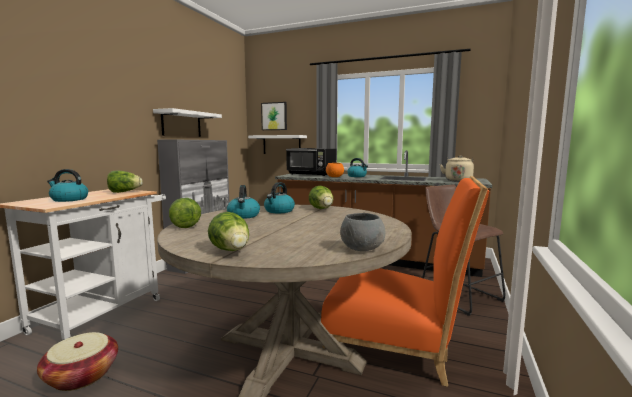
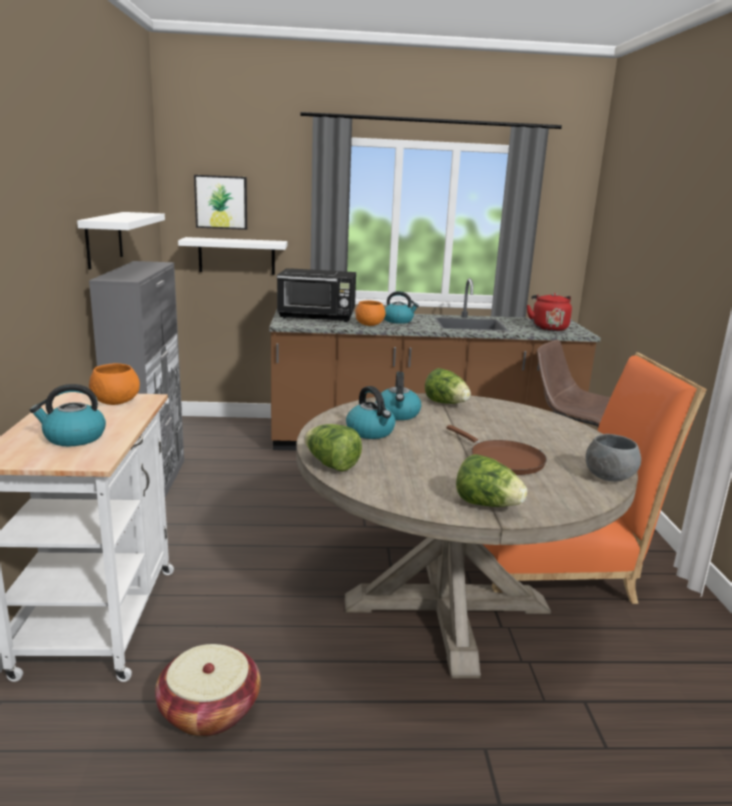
camera: 25 degrees left, 10 degrees up
(124, 192) = (115, 402): lettuce -> orange bowl
(298, 233) = (502, 460): none -> brown frying pan
(458, 180) = (548, 328): beige kettle -> red kettle

